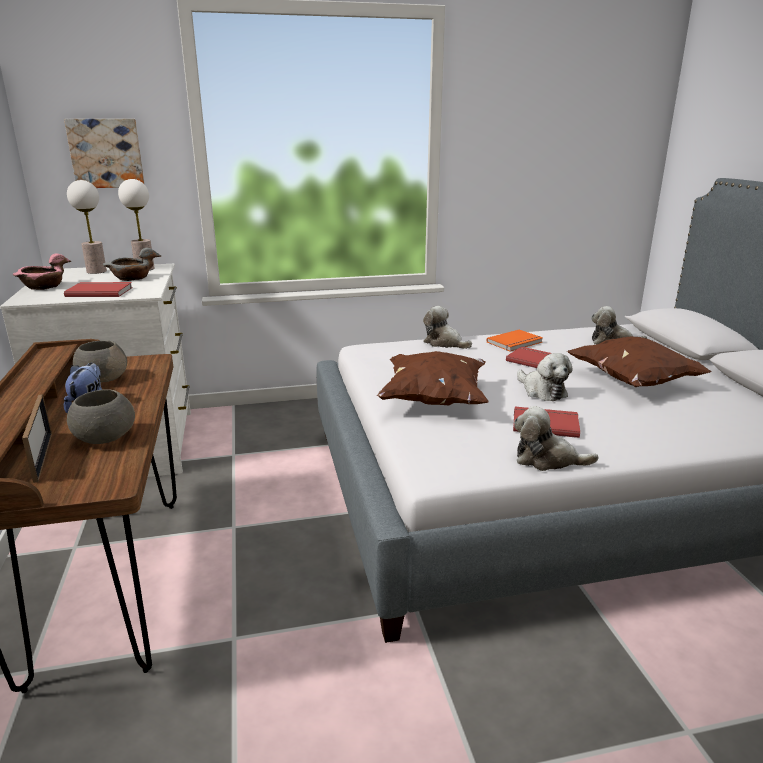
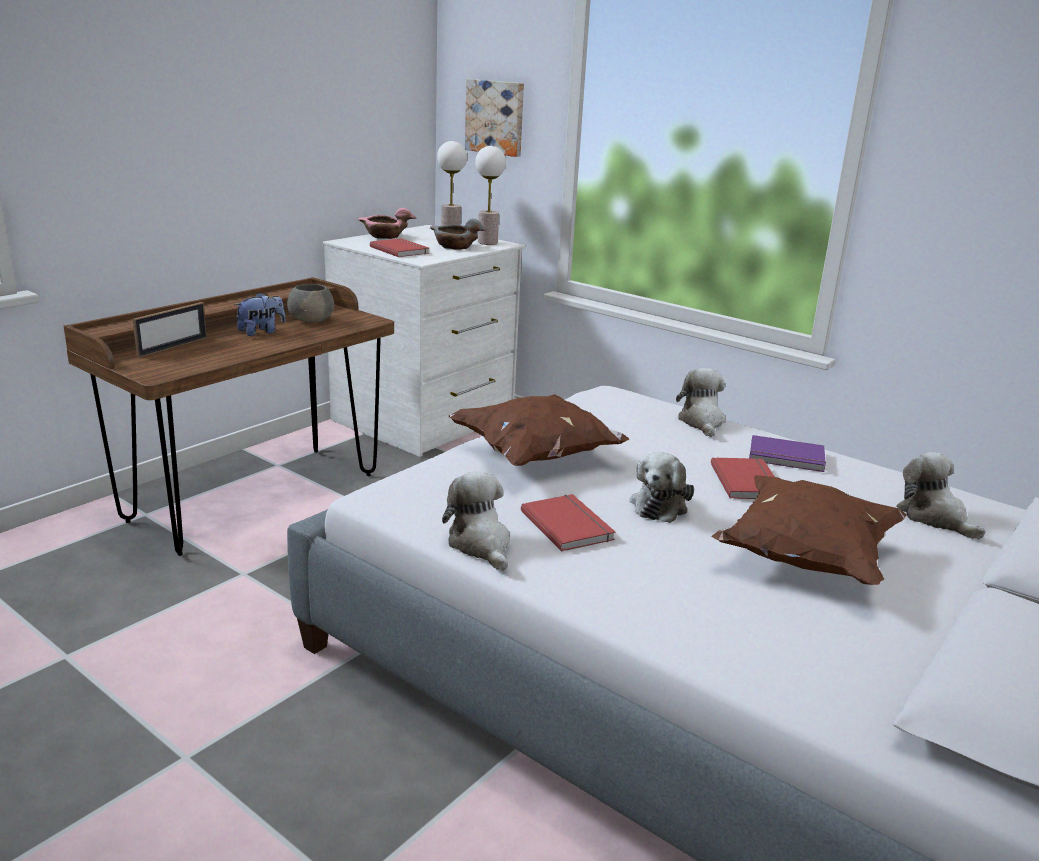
camera: 50 degrees right, 0 degrees up
(104, 438) = (218, 352): grey bowl -> none
(515, 343) = (786, 457): orange book -> purple book

